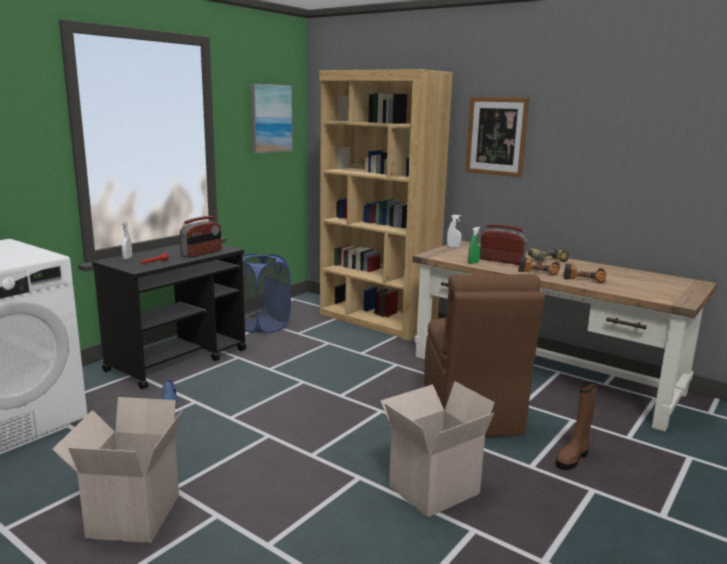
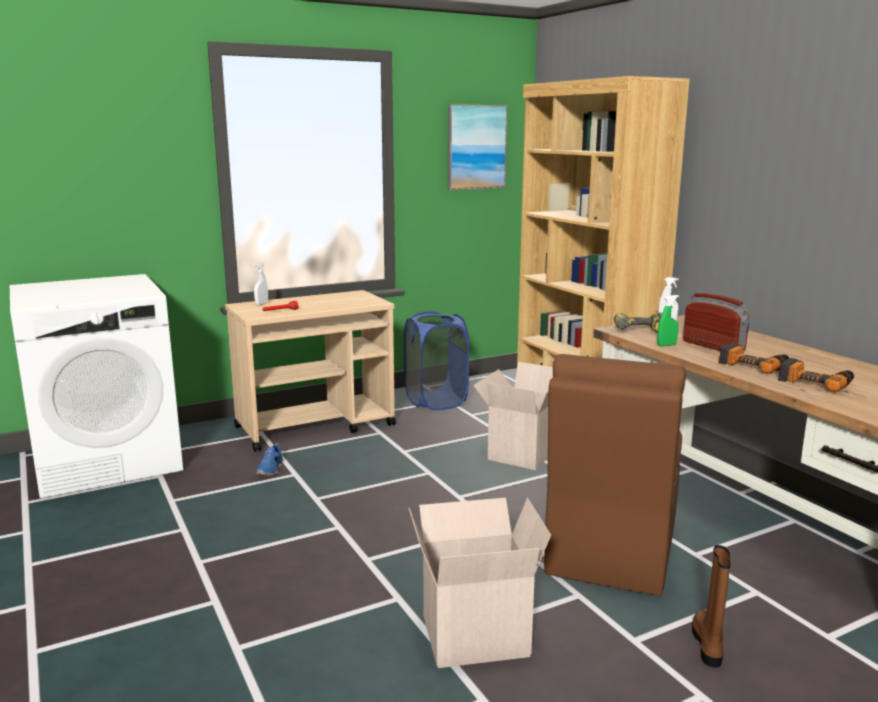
camera: 25 degrees right, 0 degrees up
(132, 514) = (140, 579): cardboard box -> cardboard box (521, 453)
(178, 360) = (316, 426): black cart -> beige cart
(202, 253) = (342, 305): radio -> none
(496, 136) = (742, 168): picture -> none
(549, 261) = (789, 354): power drill -> power drill (639, 333)
(573, 458) = (708, 645): brown boot -> brown boot turned 120 degrees clockwise

